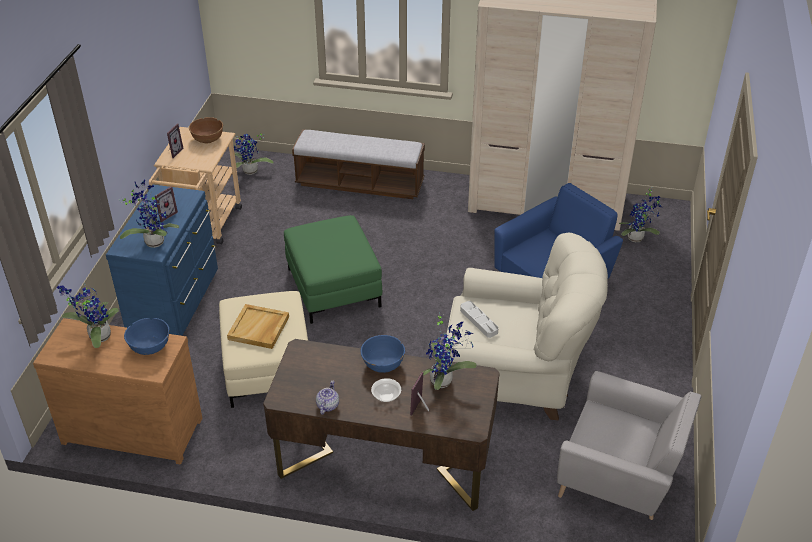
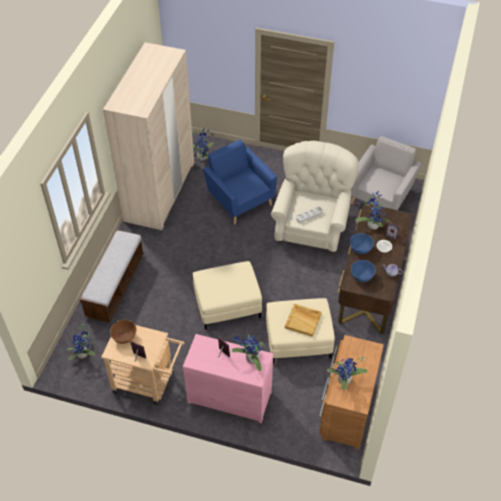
camera: 85 degrees left, 10 degrees up
(150, 347) = (354, 352): blue bowl -> blue bowl (362, 276)
(176, 300) = (229, 395): blue dresser -> pink dresser
(334, 288) = (228, 304): green ottoman -> beige ottoman

